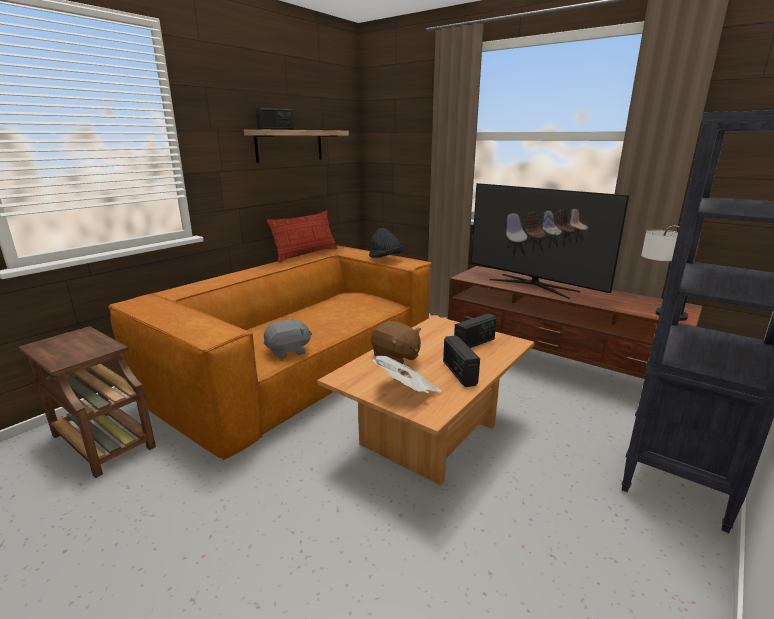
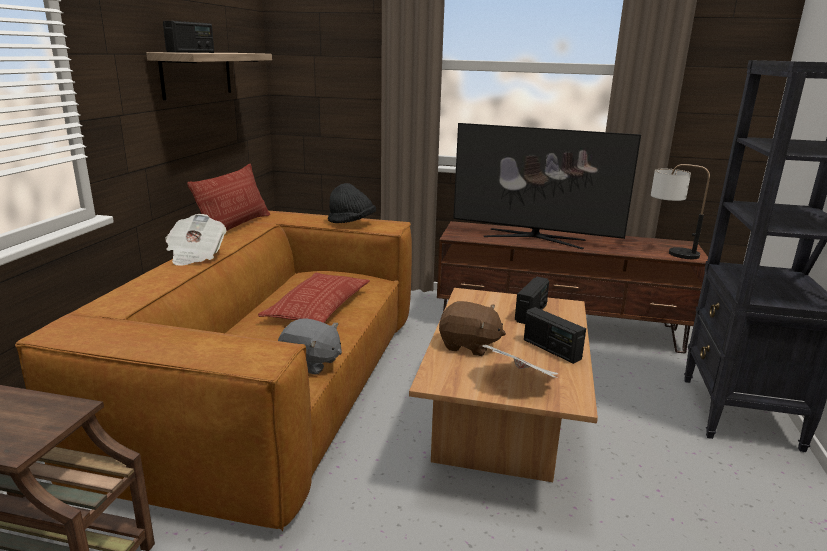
camera: 25 degrees left, 0 degrees up
(258, 269) = (195, 255): none -> newspaper
(288, 351) = (311, 363): grey plush toy -> grey plush toy turned 75 degrees clockwise
(331, 315) = (318, 306): none -> pillow

